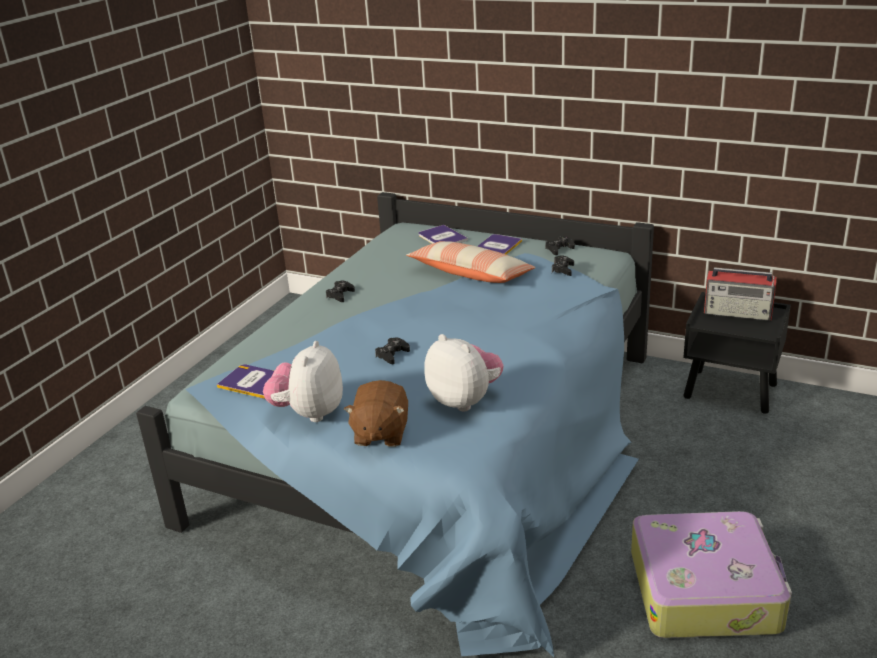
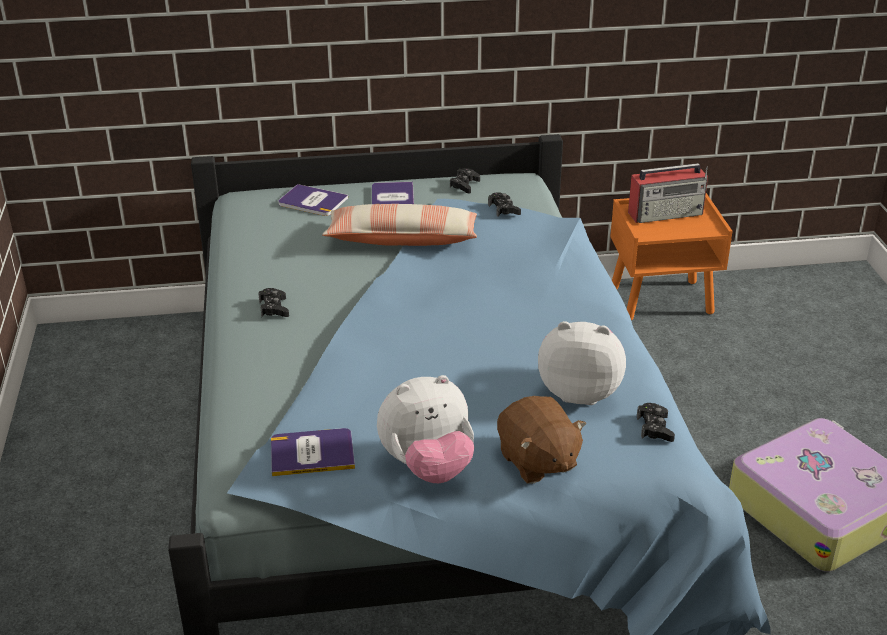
camera: 35 degrees left, 5 degrees up
(309, 413) = (428, 467): plush toy -> plush toy turned 90 degrees counterclockwise
(392, 355) = (438, 364): black game controller -> black game controller (654, 428)
(731, 391) = (662, 300): black nightstand -> orange nightstand

